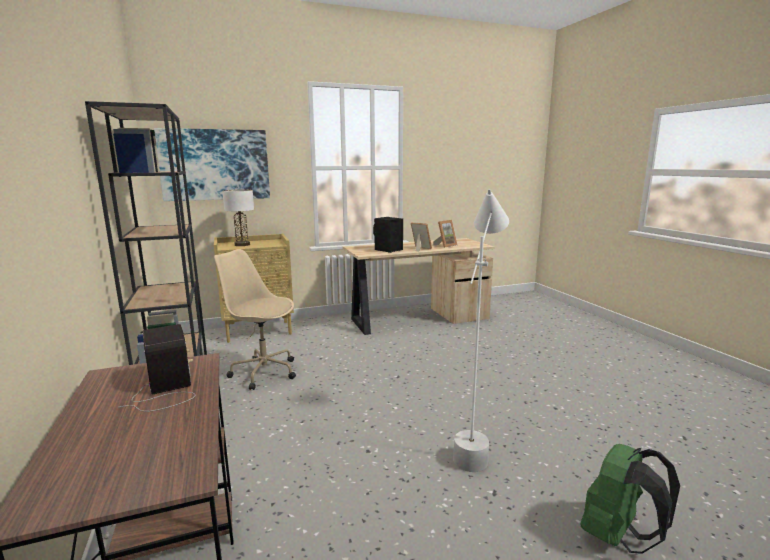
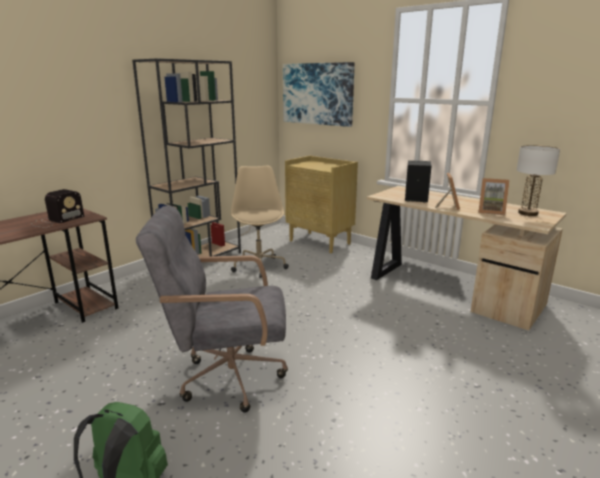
camera: 60 degrees right, 5 degrees up
(242, 245) = (313, 165): table lamp -> table lamp (527, 213)
(474, 443) = (226, 379): white floor lamp -> grey office chair

